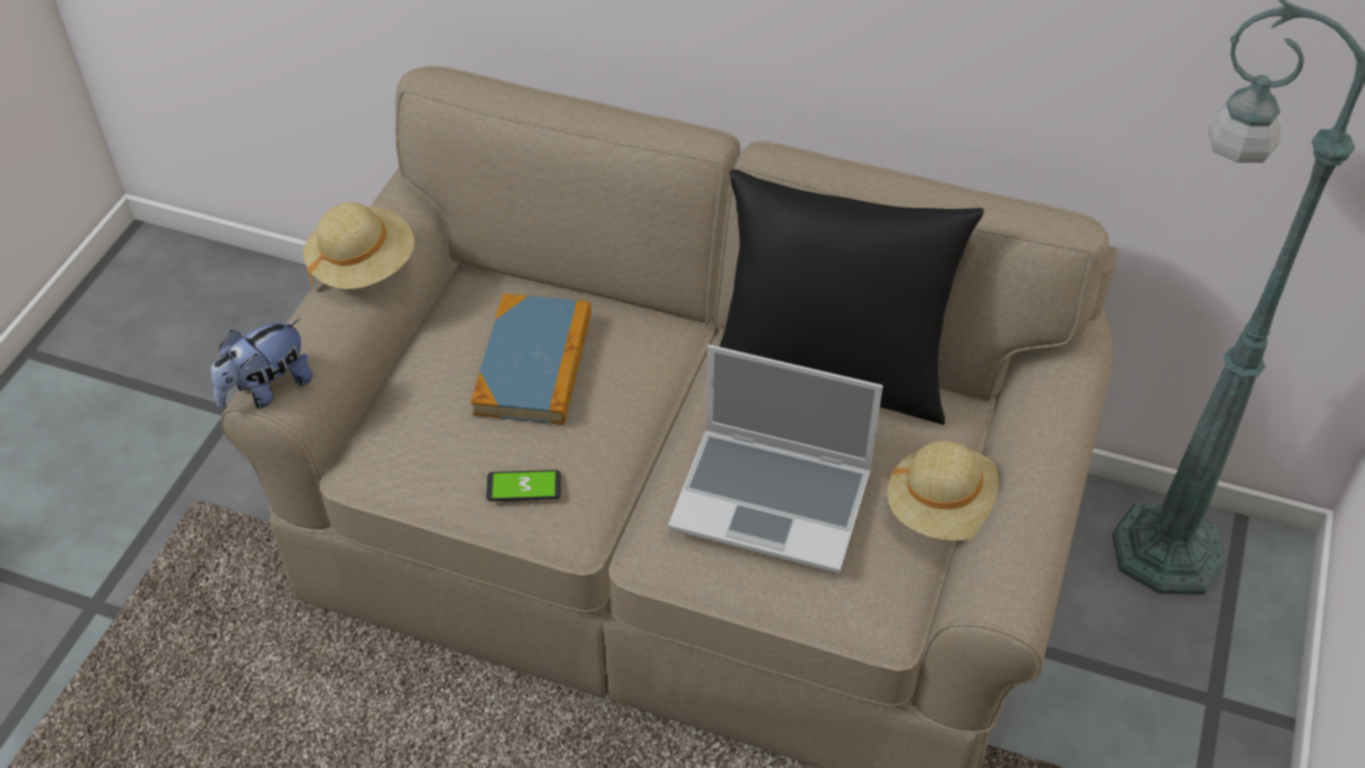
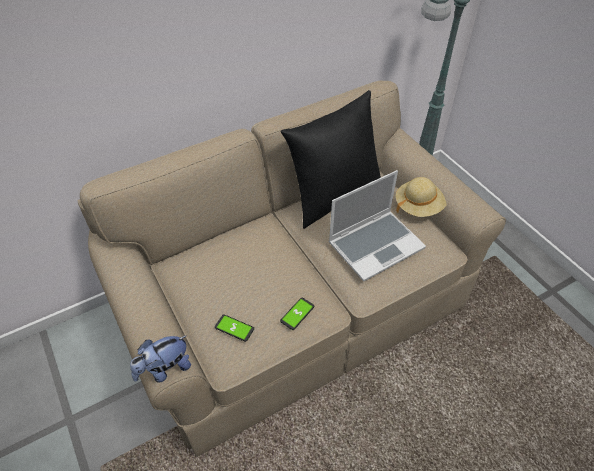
camera: 50 degrees left, 0 degrees up
(267, 390) = (165, 369): plush toy -> plush toy turned 60 degrees clockwise
(363, 267) = (135, 289): beige hat -> none
(426, 429) = (234, 328): none -> phone
(534, 363) = (240, 271): book -> none

